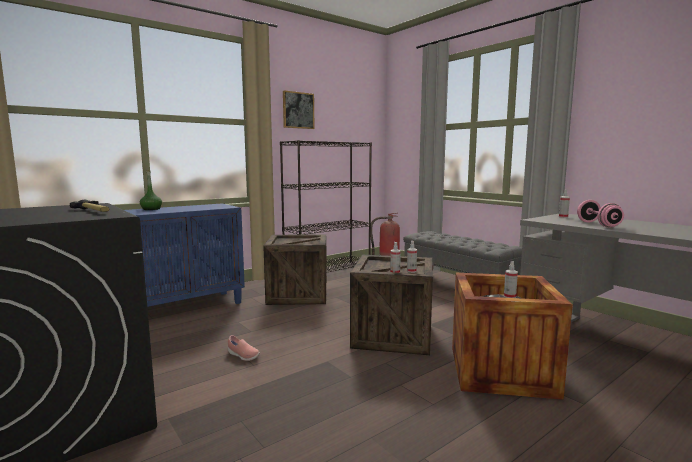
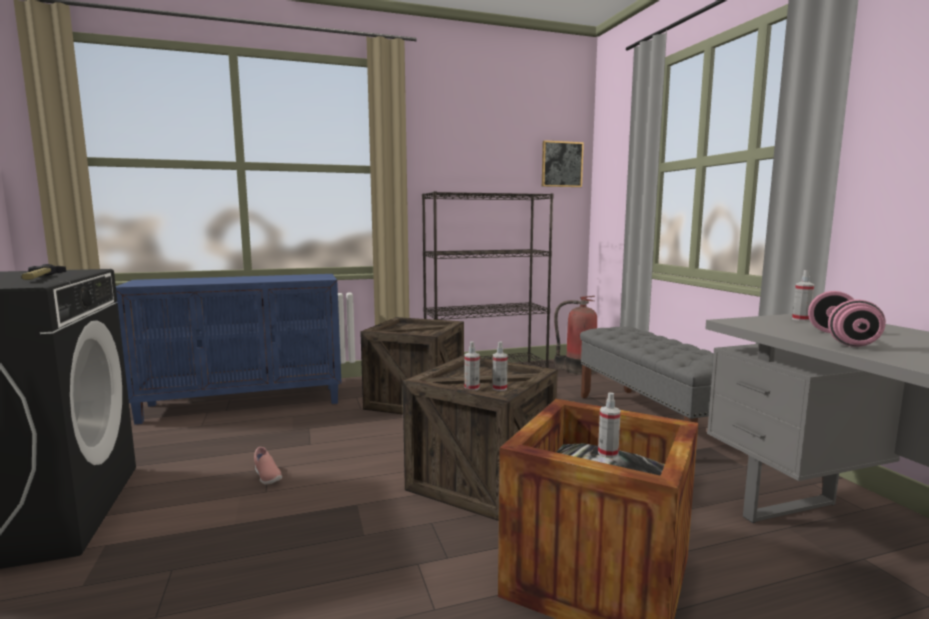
camera: 20 degrees right, 0 degrees up
(151, 209) = (235, 278): green bottle -> none
(298, 110) = (451, 151): picture -> picture (561, 164)

